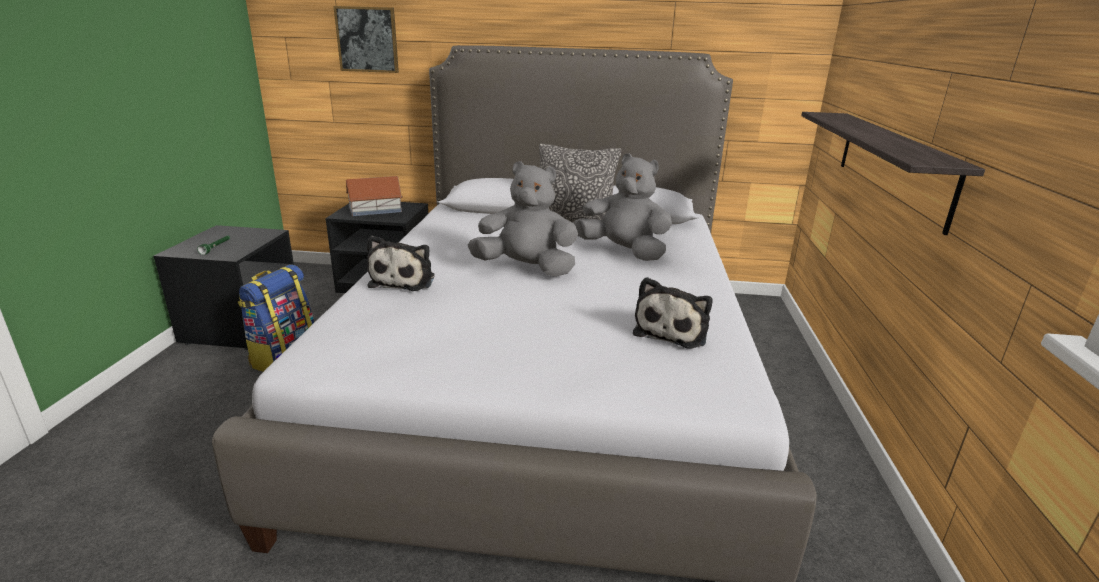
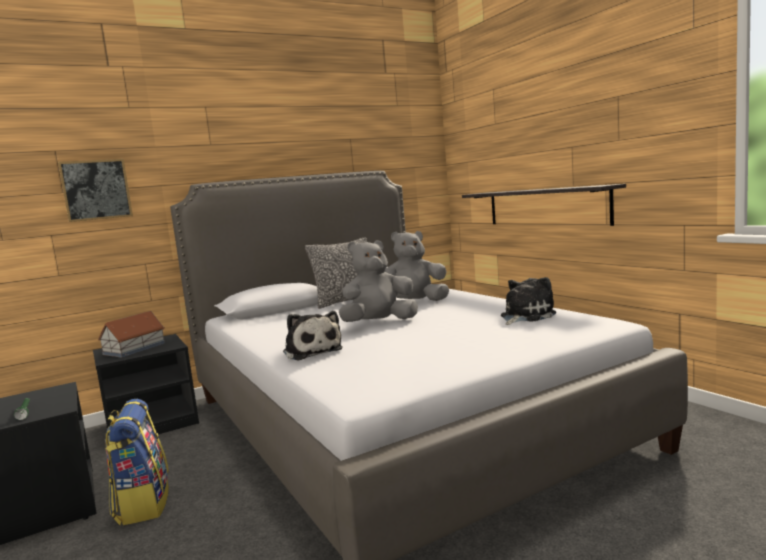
camera: 35 degrees left, 15 degrees down
(673, 331) = (525, 316): plush toy -> plush toy turned 120 degrees counterclockwise

